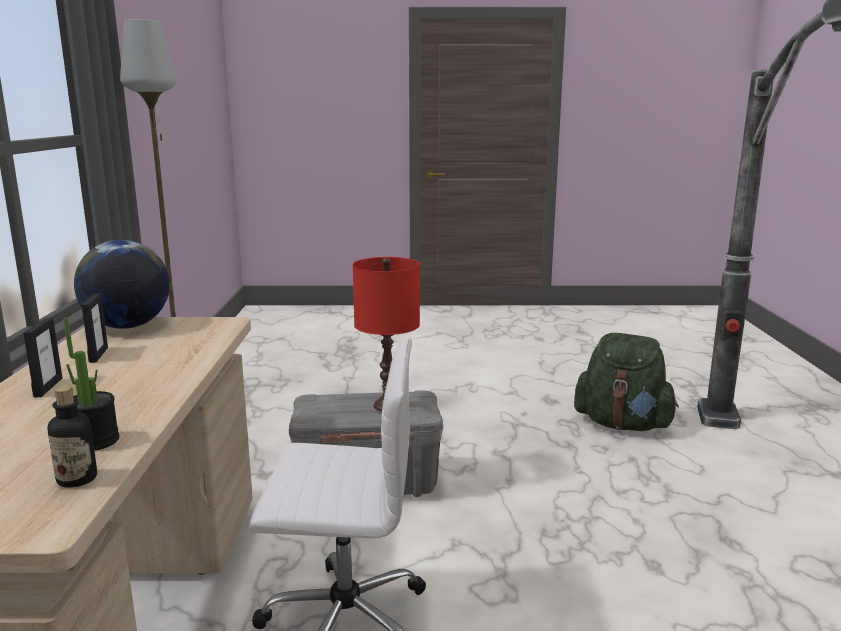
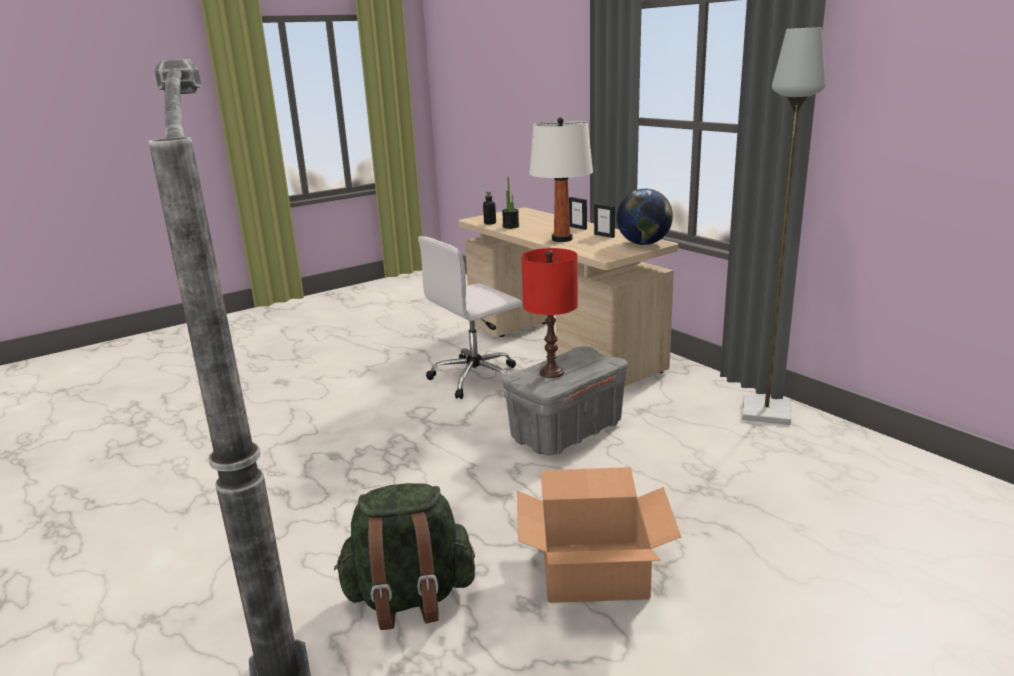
camera: 145 degrees right, 5 degrees up
(160, 367) = (561, 239): none -> white table lamp
(492, 400) = (593, 570): none -> cardboard box

